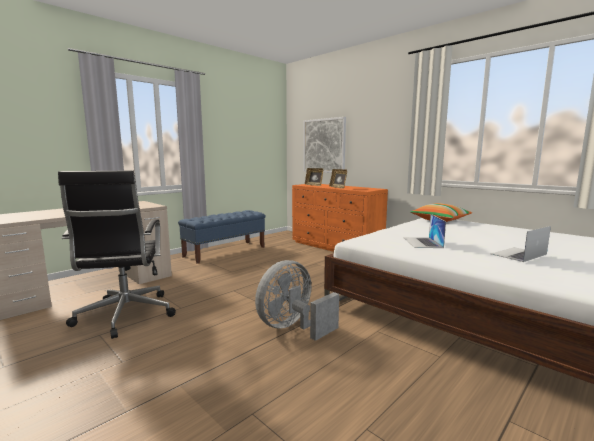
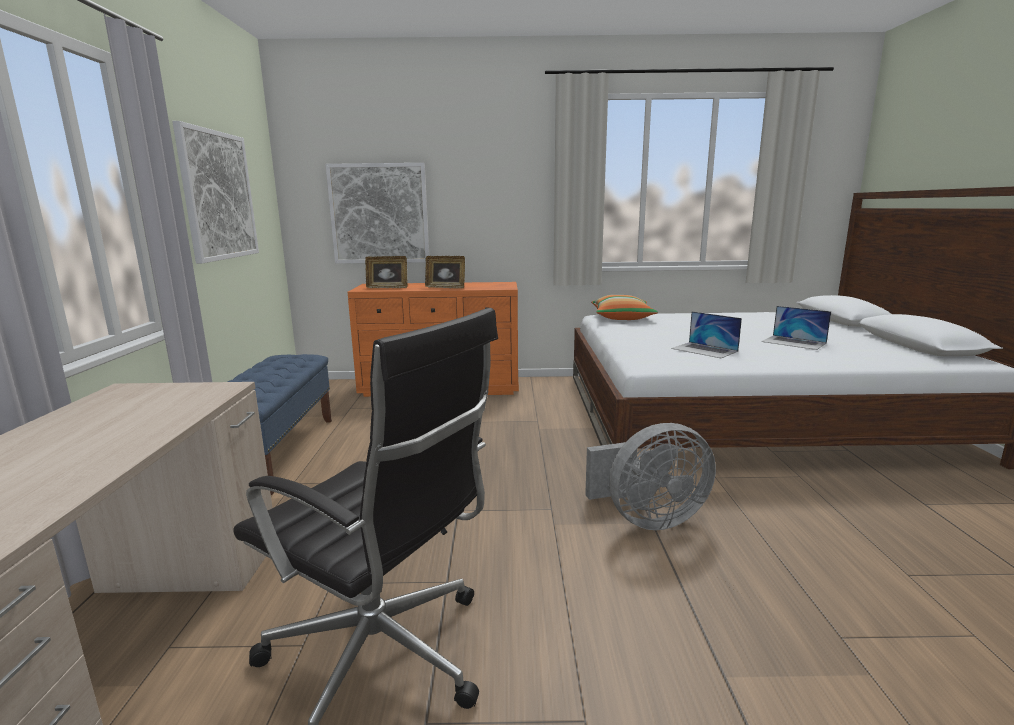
camera: 45 degrees left, 5 degrees up
(238, 136) = (218, 196): none -> picture
(293, 327) = (647, 519): grey fan -> grey fan turned 105 degrees counterclockwise
(518, 254) = (794, 342): laptop -> laptop turned 60 degrees counterclockwise

